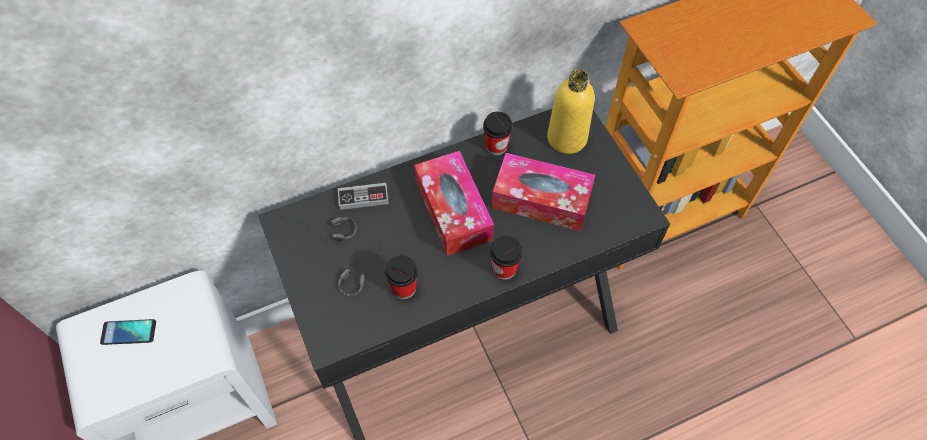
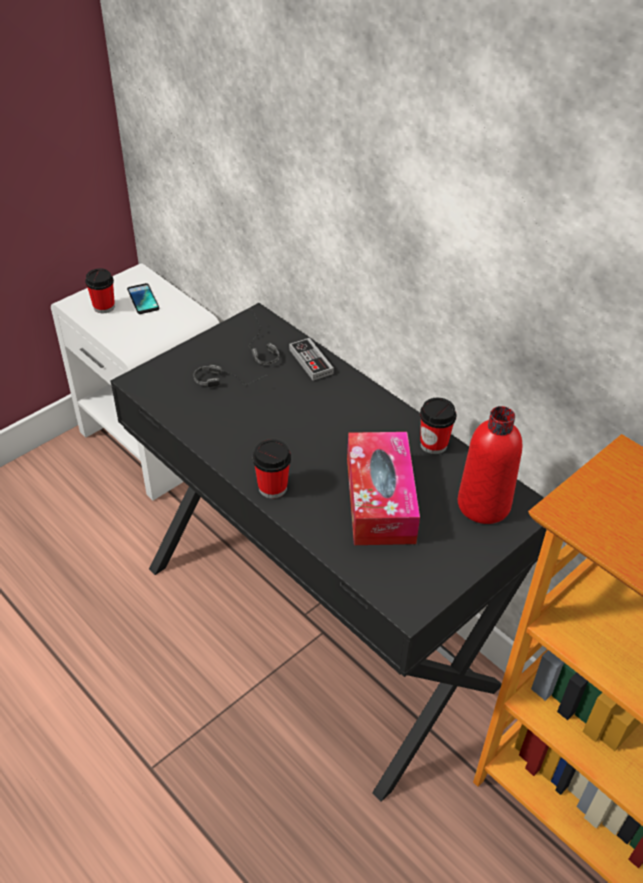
camera: 70 degrees right, 15 degrees down
(404, 288) = (218, 416): cup -> cup (104, 307)
(453, 210) = (328, 430): tissue box -> none
(567, 138) = (483, 505): yellow bottle -> red bottle

